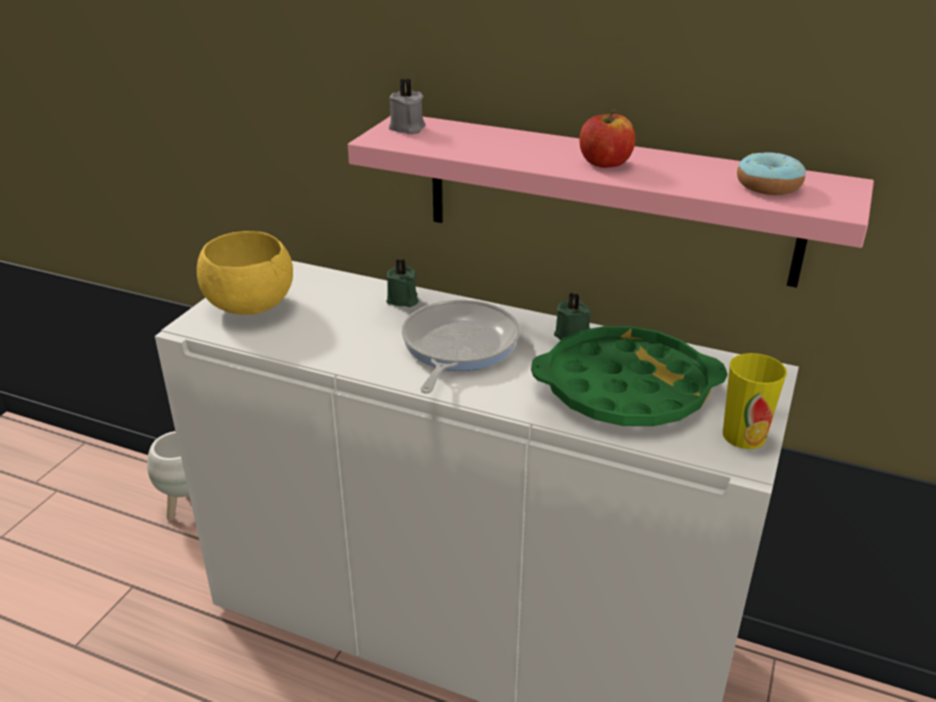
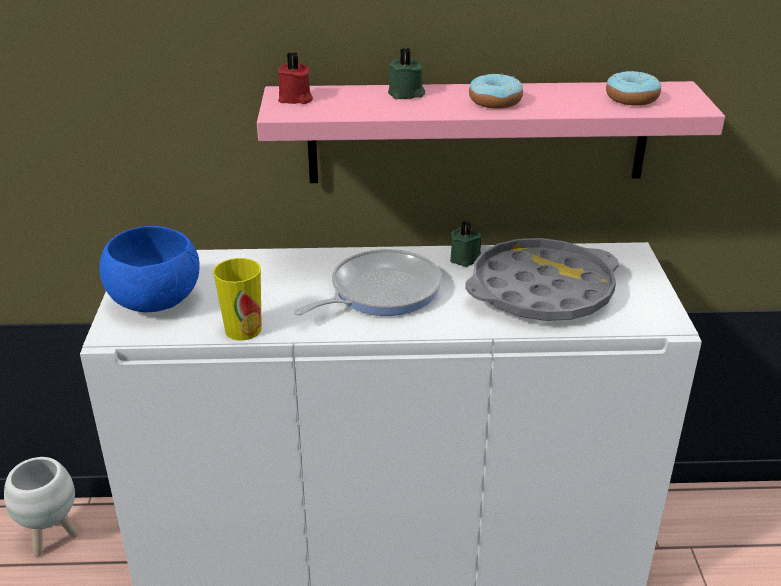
camera: 25 degrees left, 0 degrees up
(252, 306) = (156, 301): yellow bowl -> blue bowl
(402, 300) = (296, 262): green candle -> green candle (406, 94)
(407, 128) = (295, 99): grey candle -> red candle
(457, 347) = (380, 292): frying pan -> frying pan turned 60 degrees clockwise
(605, 163) = (495, 101): apple -> donut
(625, 388) = (541, 291): green tray -> grey tray
(744, 435) = (652, 304): cup -> cup (243, 329)

